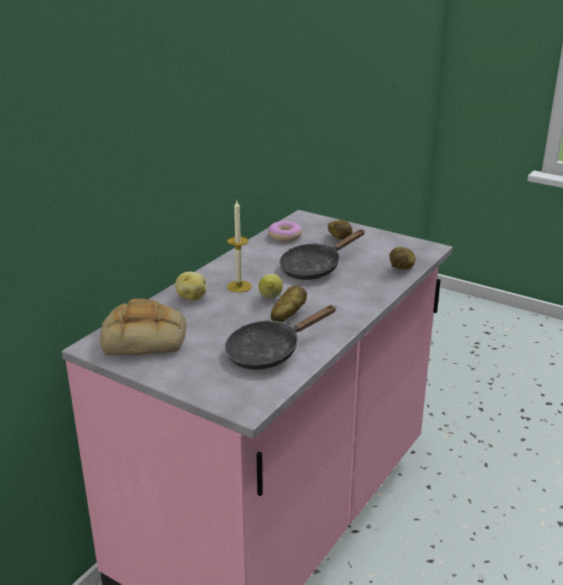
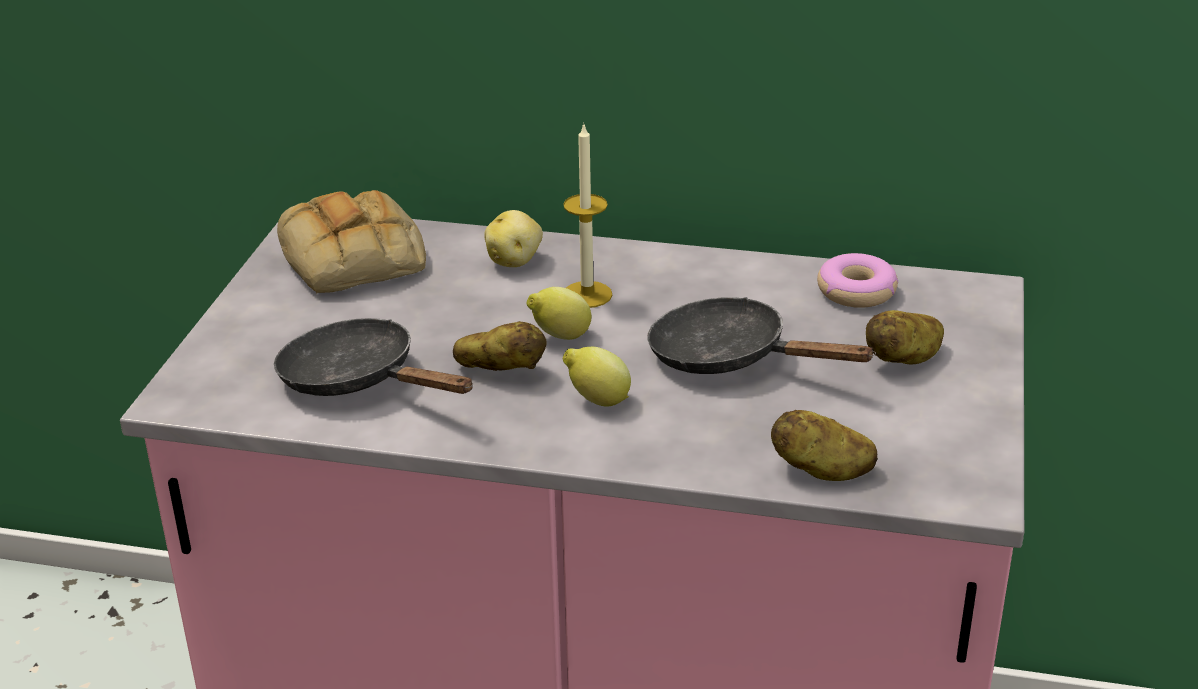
camera: 70 degrees right, 5 degrees up
(327, 299) = (597, 401): none -> lemon

